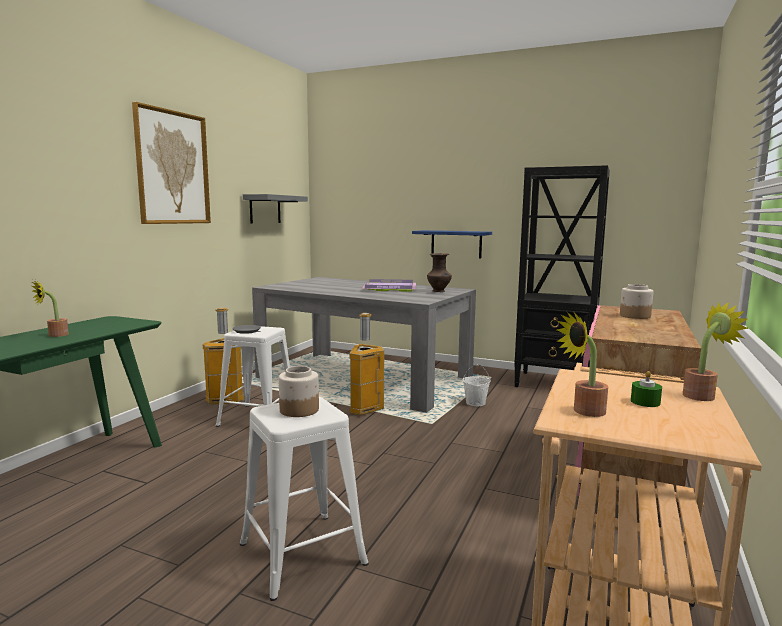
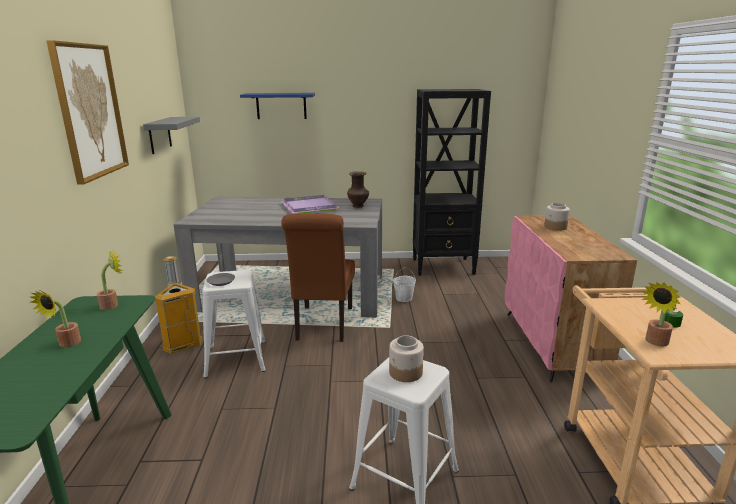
camera: 25 degrees left, 10 degrees up
(364, 410) = (323, 326): trash can -> brown chair
(456, 244) = (348, 154): blue shelf -> blue shelf (281, 106)
(703, 395) = (686, 308): potted plant -> potted plant (113, 305)

